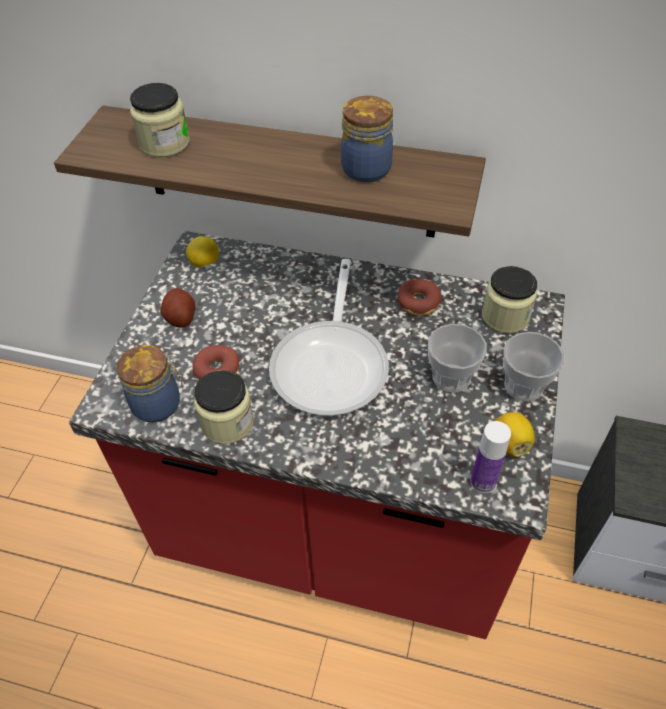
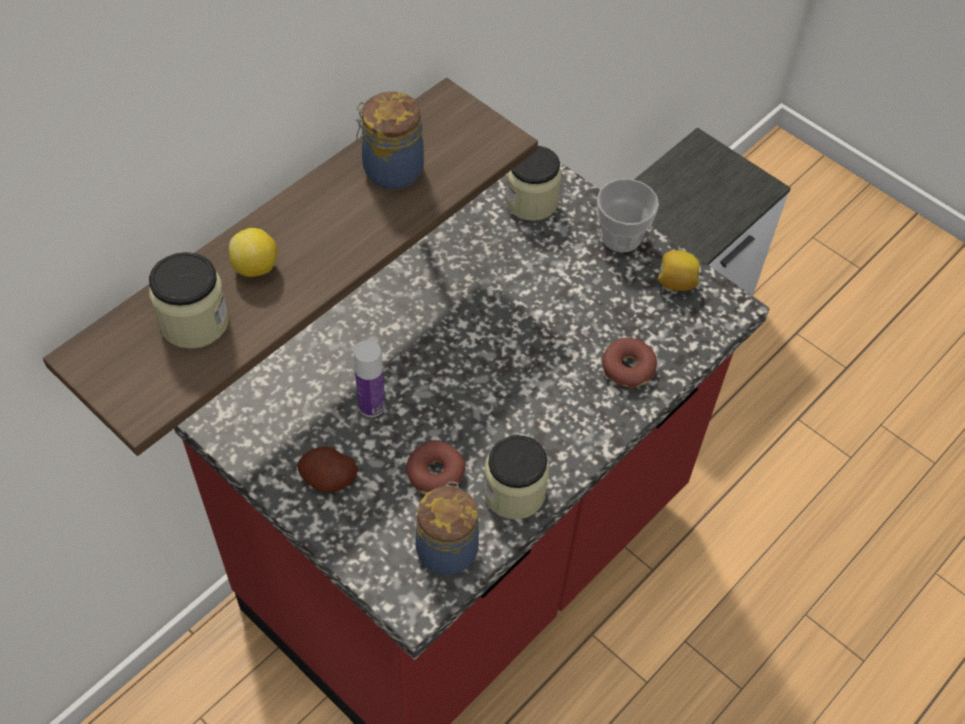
camera: 65 degrees left, 5 degrees up
(205, 264) = (255, 420): lemon -> lemon (256, 268)
(332, 364) = (497, 368): frying pan -> none
(418, 302) = (464, 256): donut -> donut (628, 368)
(451, 377) = (576, 282): cup -> none
(483, 482) = (703, 323): bottle -> bottle (371, 406)

